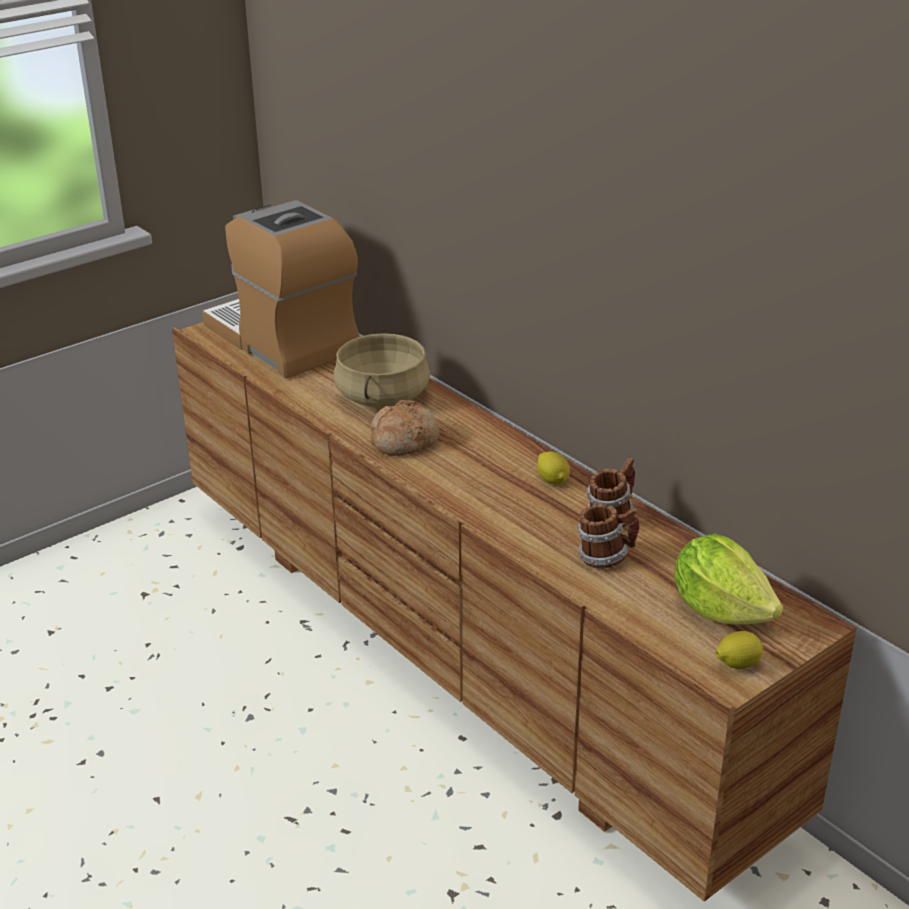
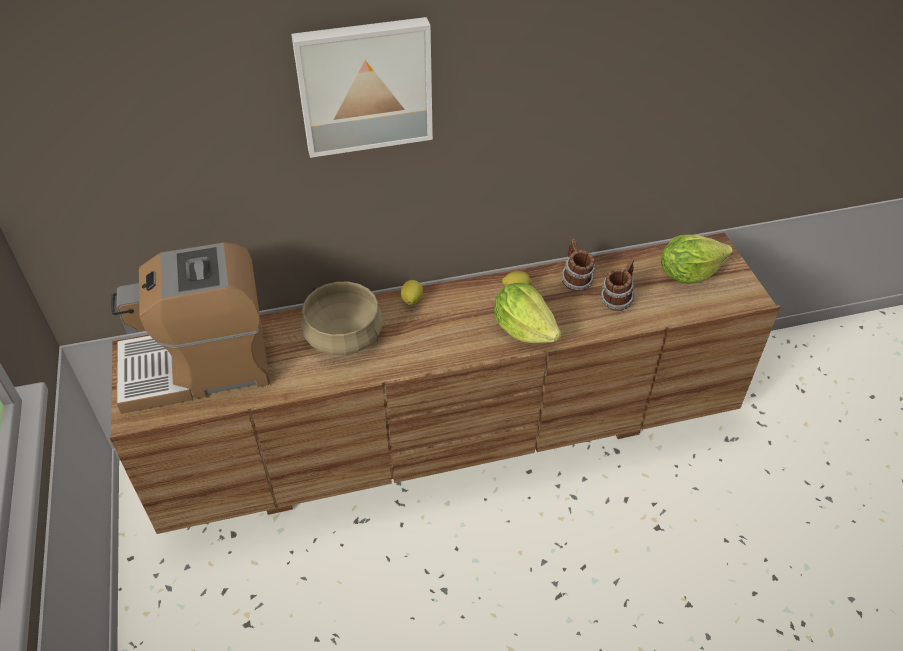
camera: 65 degrees left, 15 degrees up
(404, 440) = (416, 344): bread -> none
(477, 116) = (364, 85): none -> picture
(488, 502) = (524, 329): none -> lettuce
(737, 664) = (739, 288): lemon -> lemon (412, 300)

